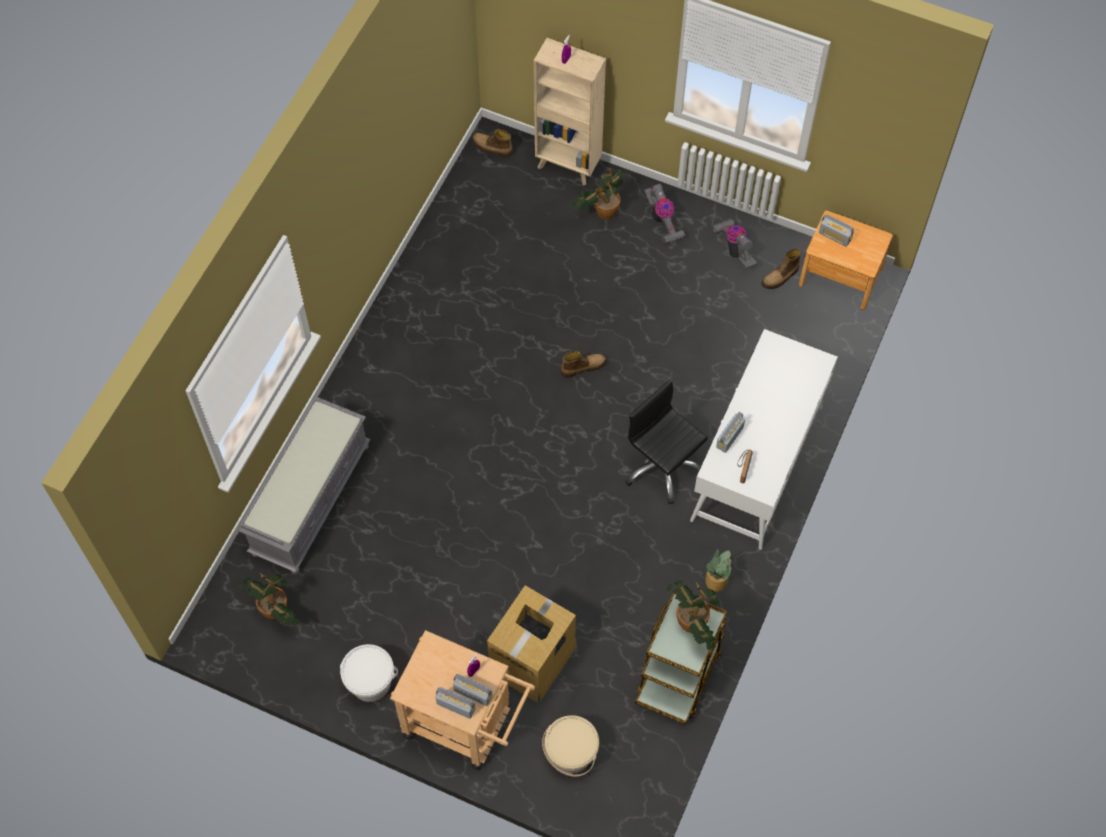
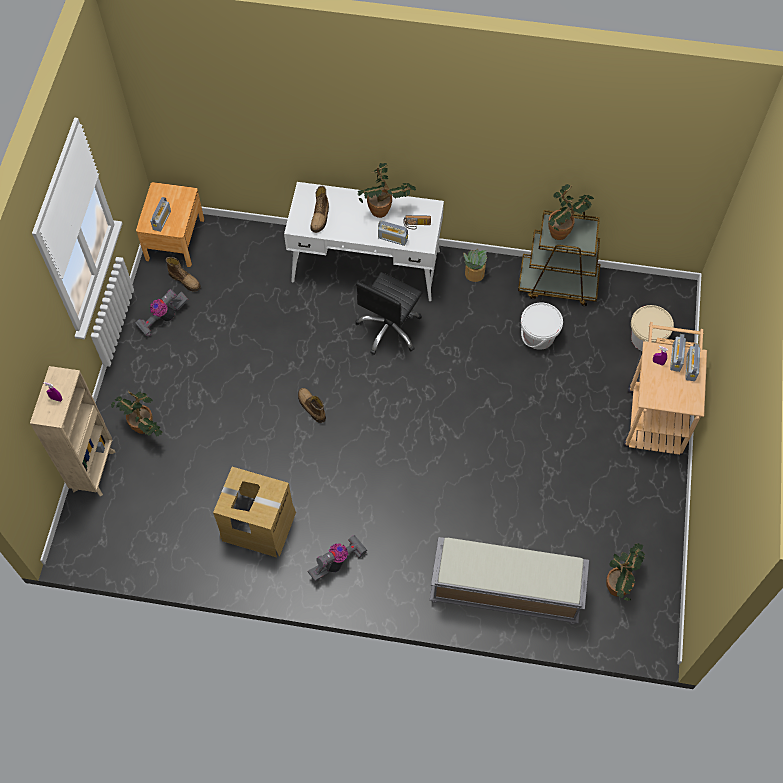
camera: 105 degrees left, 0 degrees up
(370, 682) = (648, 492): white bucket -> white bucket (538, 336)
(491, 148) = (84, 543): boot -> boot (320, 217)
(533, 658) = (583, 381): cardboard box -> cardboard box (258, 525)
(662, 221) = (144, 379): vacuum cleaner -> vacuum cleaner (338, 562)
(772, 438) = (384, 211): none -> potted plant

